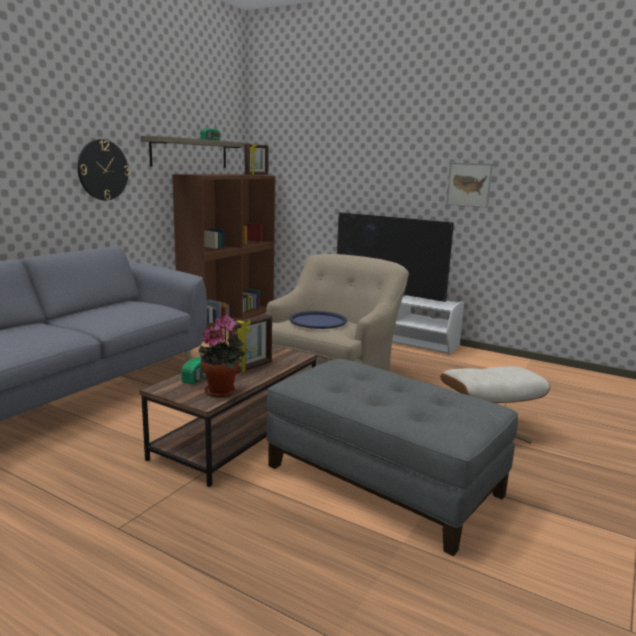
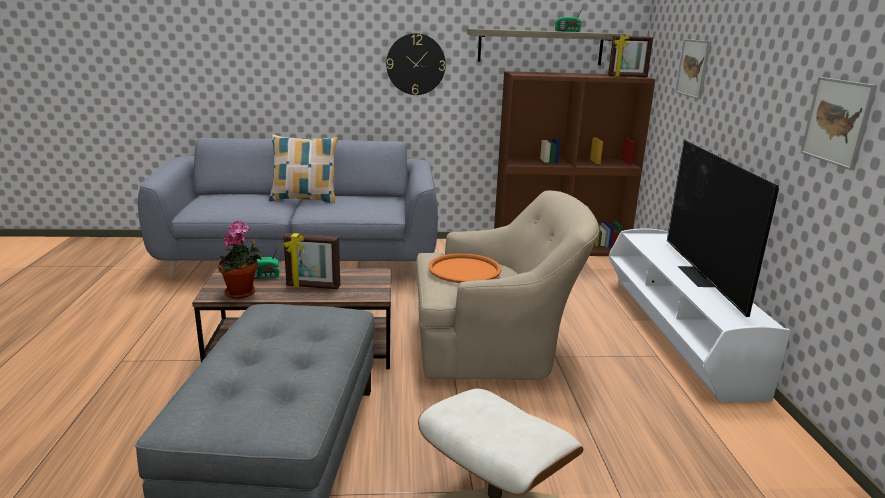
camera: 55 degrees right, 5 degrees up
(66, 320) = (304, 199): none -> pillow
(318, 321) = (464, 269): blue tray -> orange tray
(320, 165) = (693, 68): none -> picture

